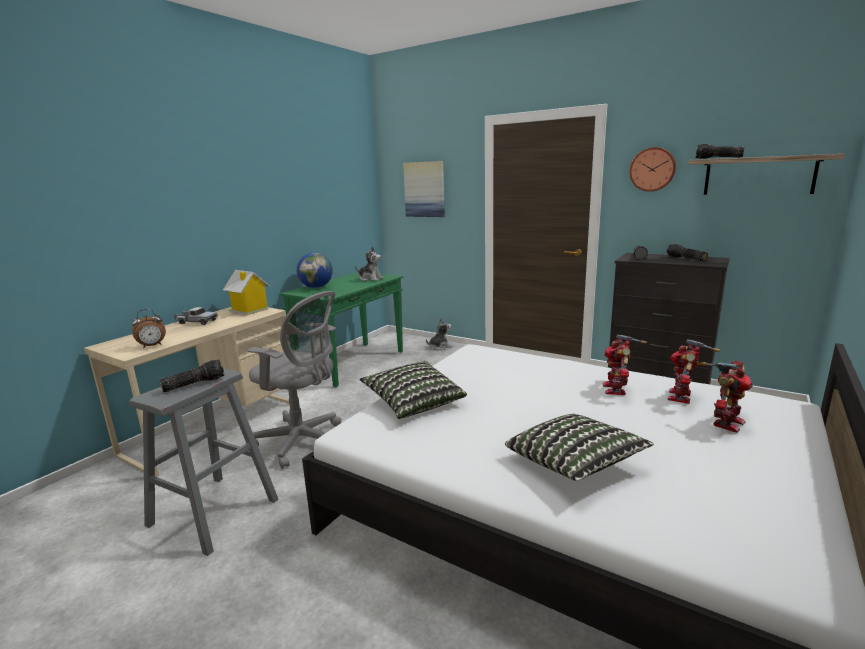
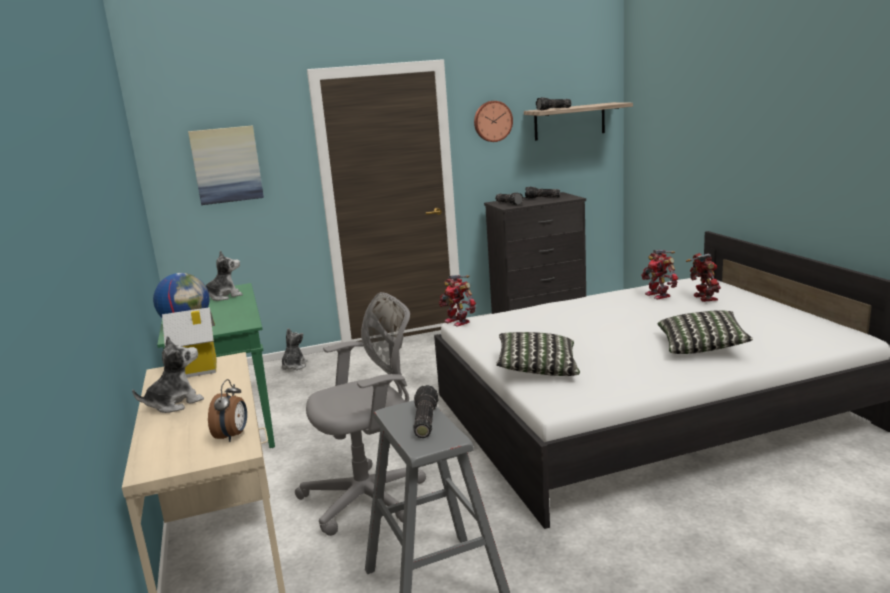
camera: 50 degrees left, 0 degrees up
(196, 322) = (175, 403): toy truck -> plush toy
(616, 389) = (619, 306): toy robot -> toy robot (458, 321)

